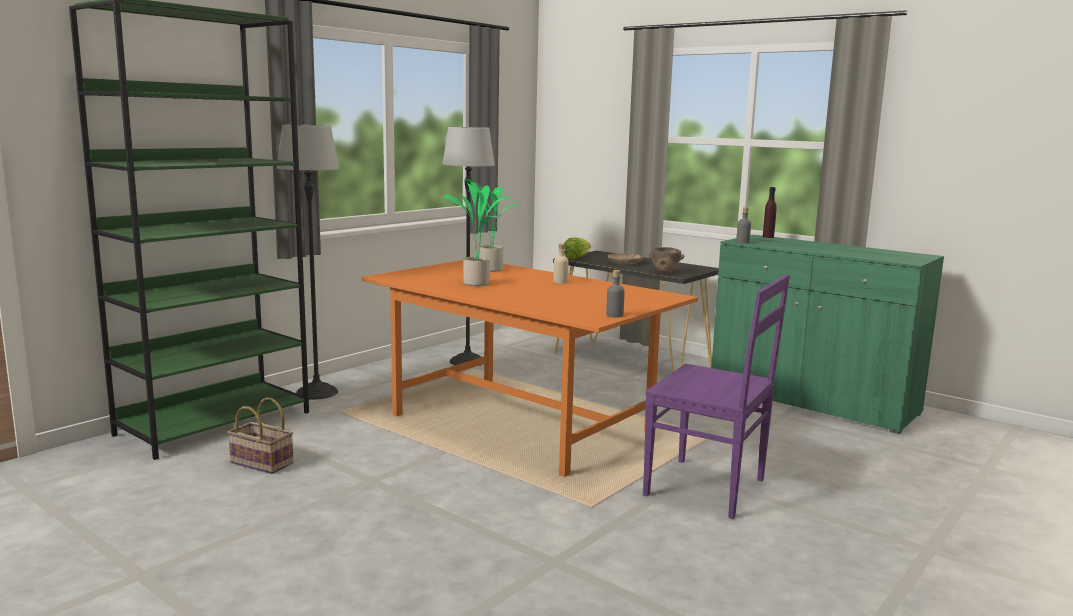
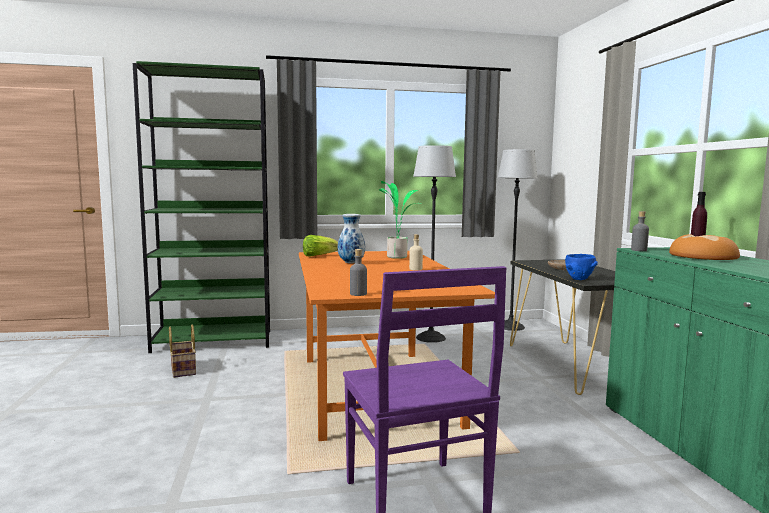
camera: 40 degrees right, 5 degrees down
(317, 392) = (298, 337): floor lamp -> floor lamp (510, 327)
(477, 283) = (350, 263): potted plant -> vase
(576, 258) = (532, 262): lettuce -> lettuce (318, 256)
(664, 273) = (578, 279): brown bowl -> blue bowl
(796, 244) = (703, 256): none -> bread

